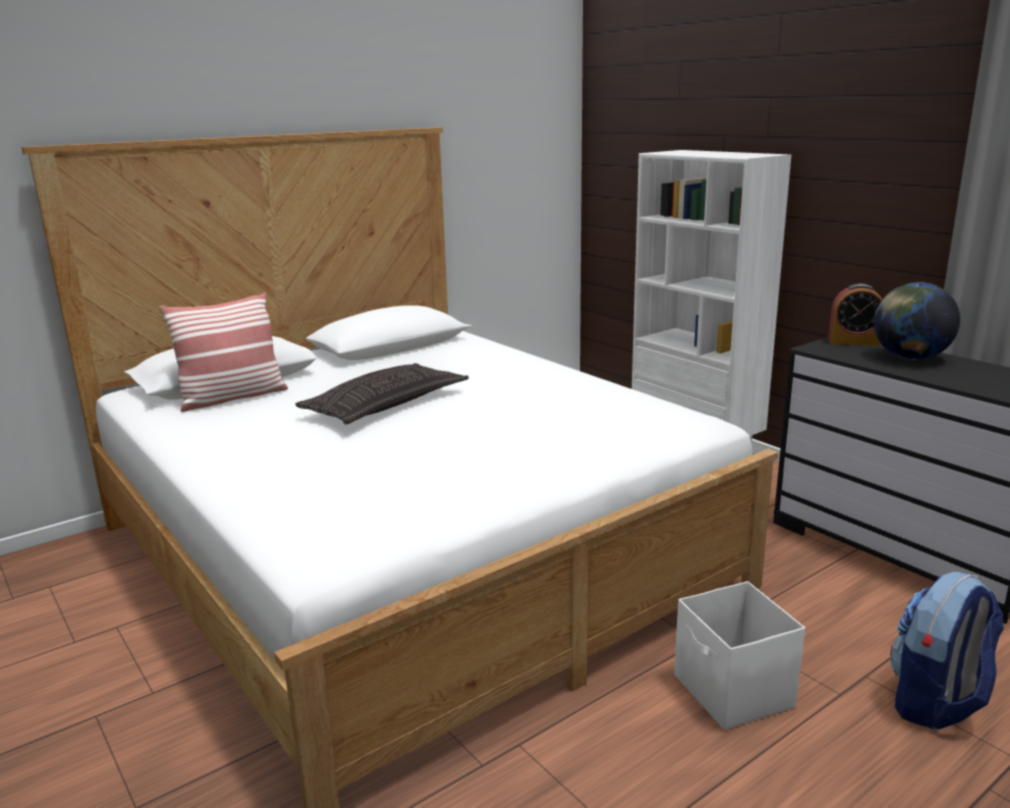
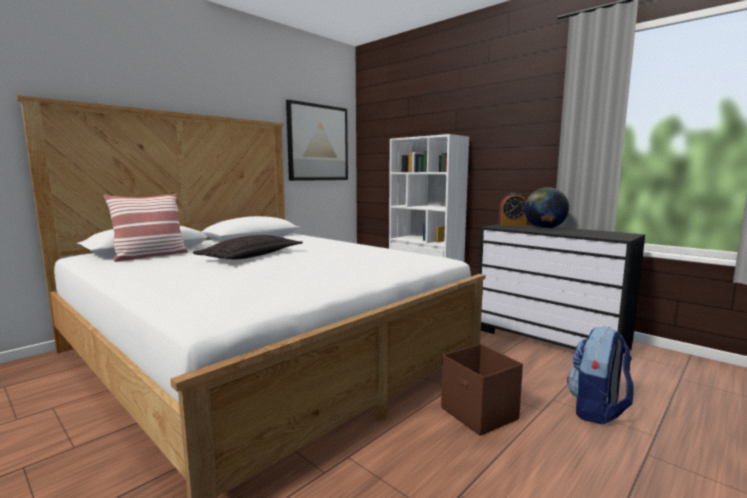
camera: 10 degrees left, 10 degrees down
(507, 152) = (318, 143): none -> picture
(733, 693) = (479, 414): white storage box -> brown storage box

